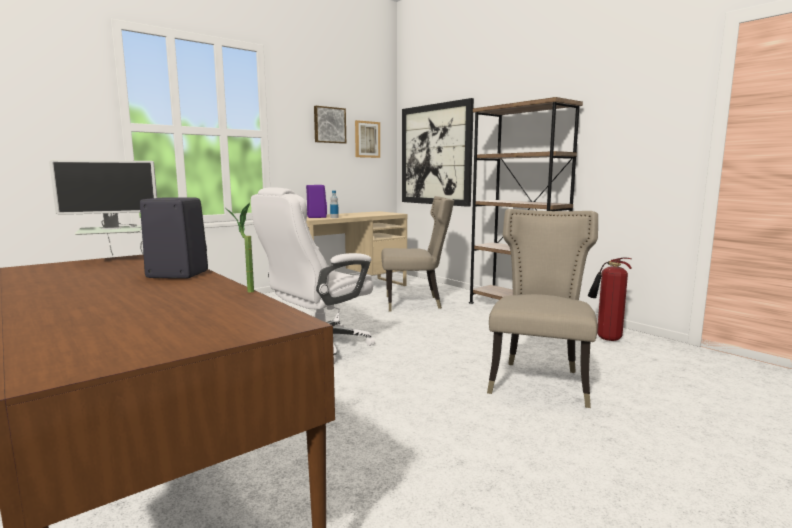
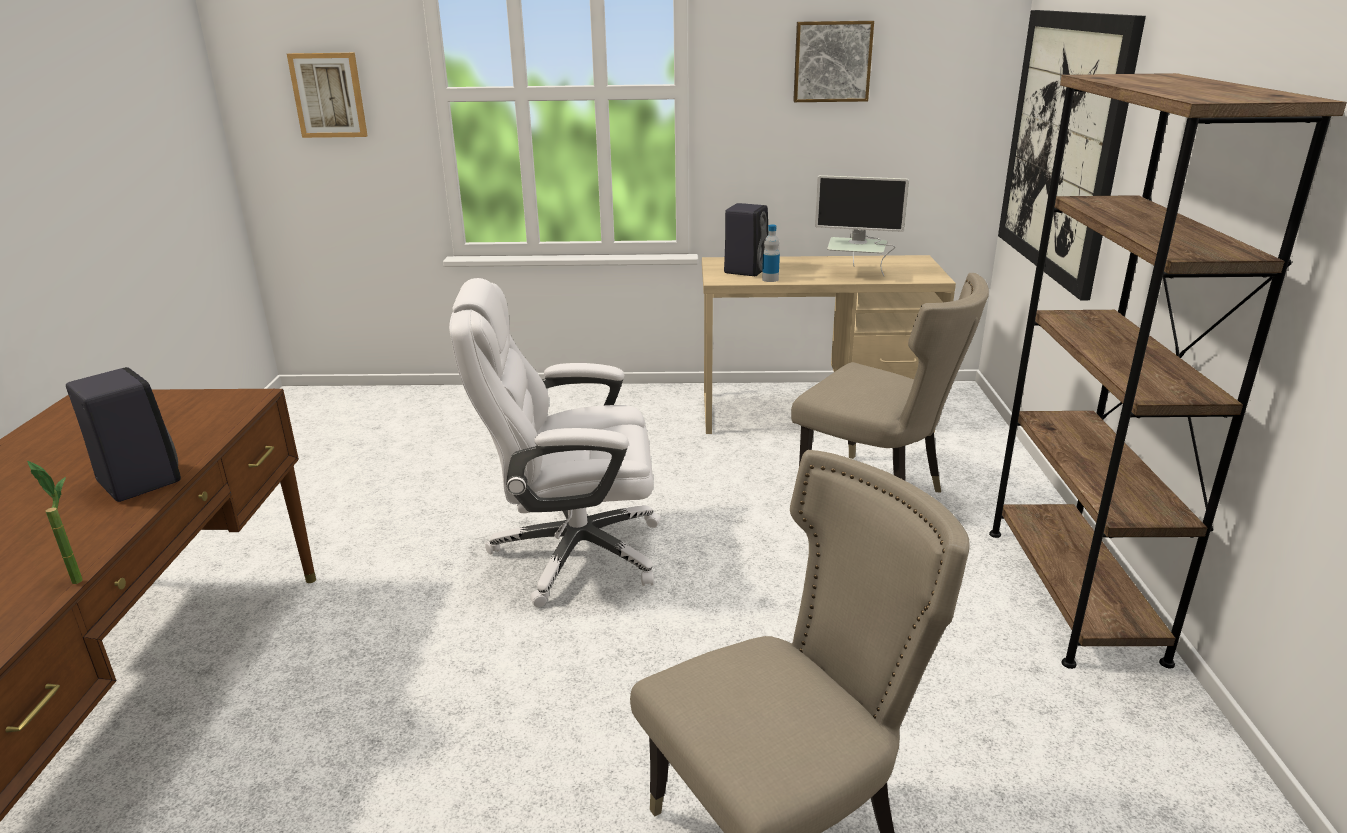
camera: 40 degrees right, 15 degrees up
(115, 260) = (187, 402): monitor -> monitor (855, 274)
(316, 217) = (746, 270): purple speaker -> black speaker
(367, 139) = (930, 88): picture -> picture (329, 95)
(605, 338) = (1151, 795): fire extinguisher -> none

